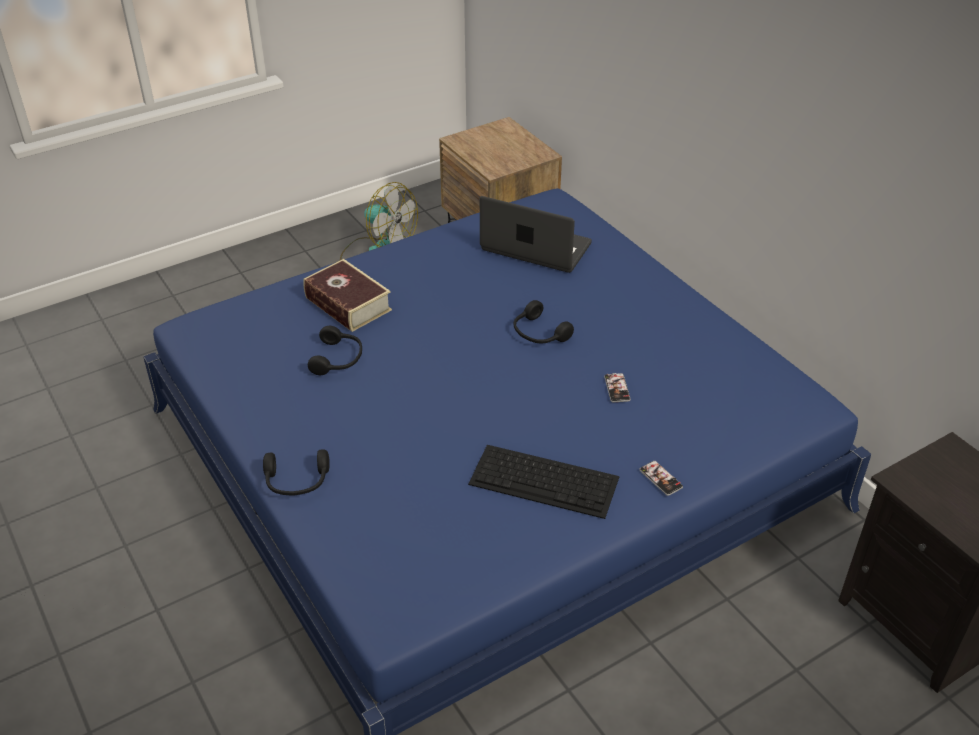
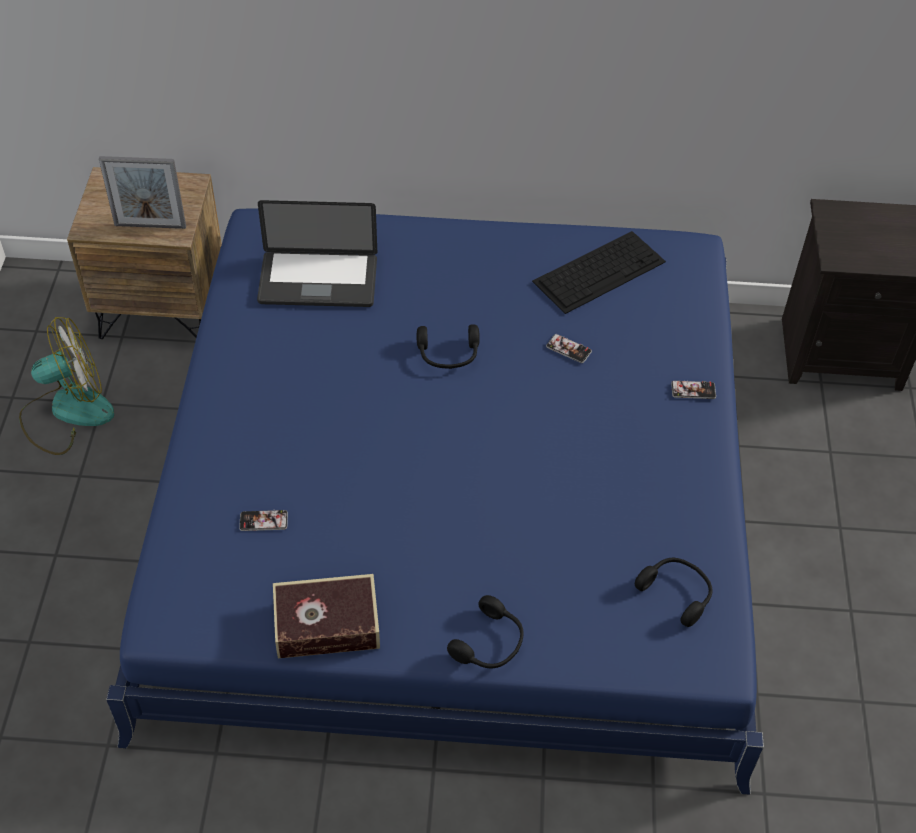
camera: 55 degrees left, 10 degrees up
(306, 327) = (263, 521): none -> phone
(338, 359) = (342, 521): black headphones -> black headphones (677, 593)
(348, 304) = (262, 468): book -> book (327, 624)
(487, 158) = (150, 226): none -> picture frame
(536, 247) = (318, 281): laptop -> laptop turned 150 degrees counterclockwise
(545, 480) = (636, 464): keyboard -> keyboard (600, 271)

